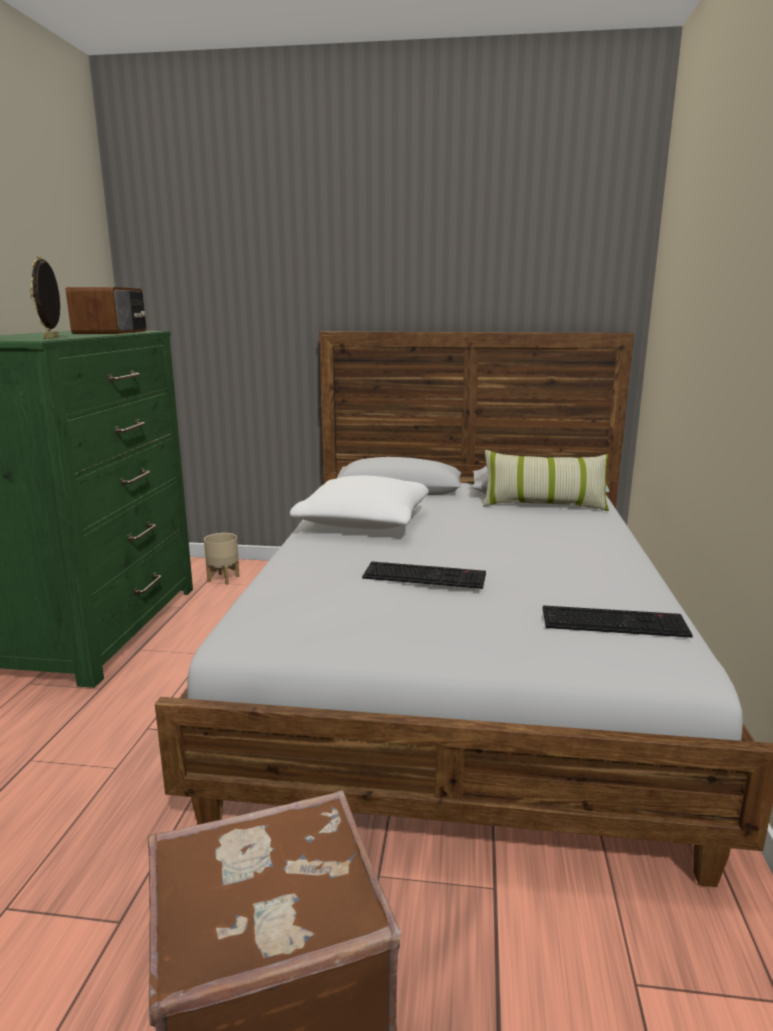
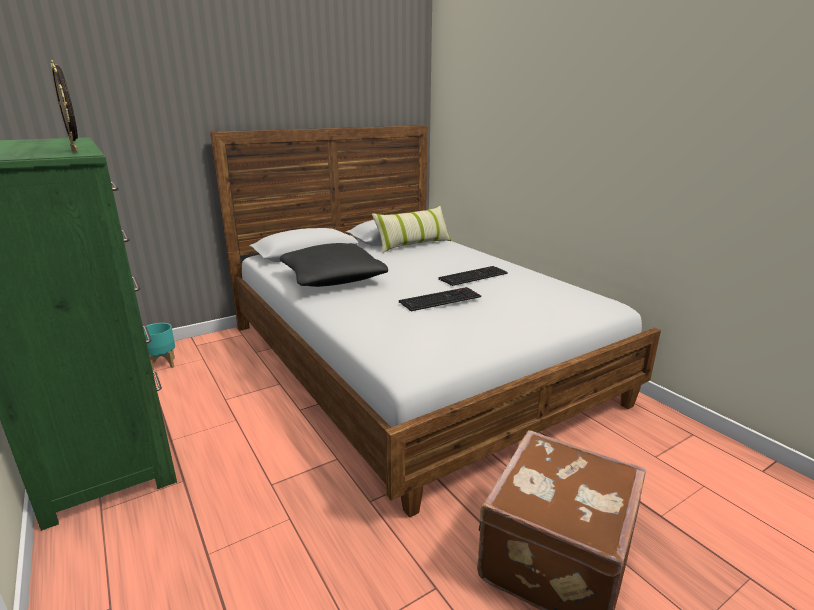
camera: 40 degrees left, 5 degrees up
(112, 332) = (56, 141): radio -> none
(224, 578) = (162, 364): beige planter -> turquoise planter
(364, 522) = (333, 279): white pillow -> black pillow
(615, 622) = (558, 294): keyboard -> keyboard (473, 276)

